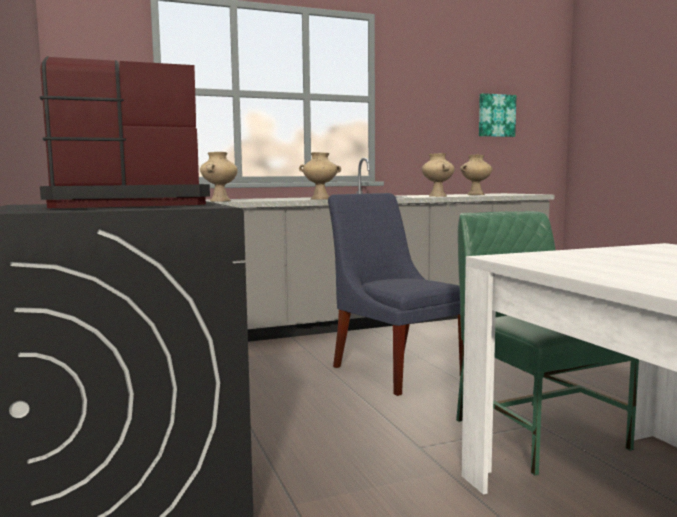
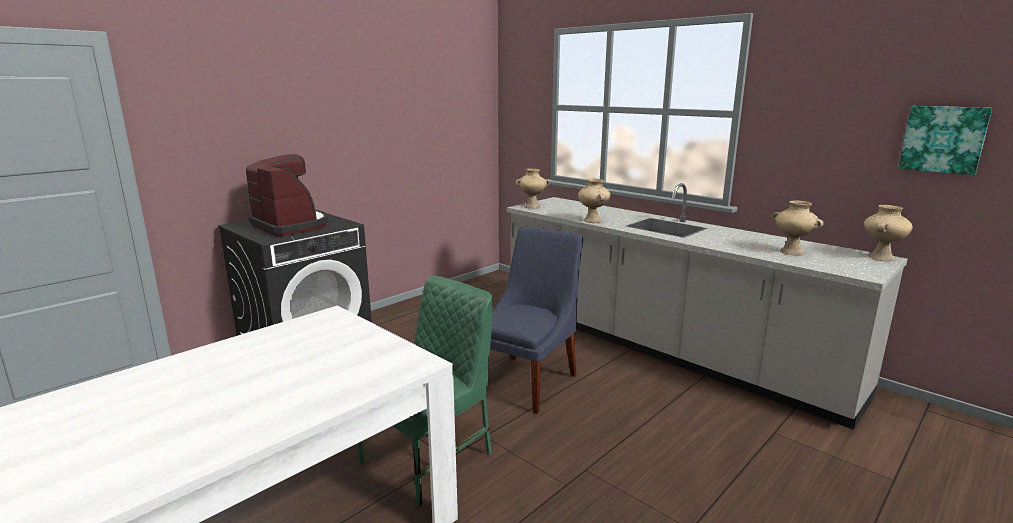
camera: 65 degrees right, 10 degrees up
(437, 196) = (710, 243): beige vase -> beige vase (880, 257)

